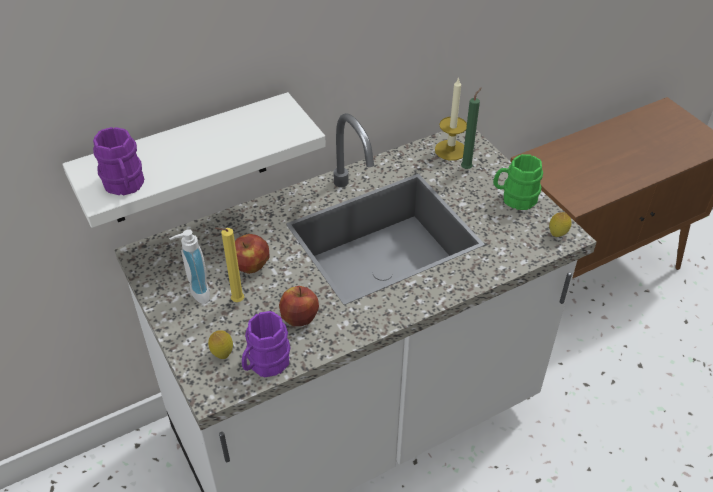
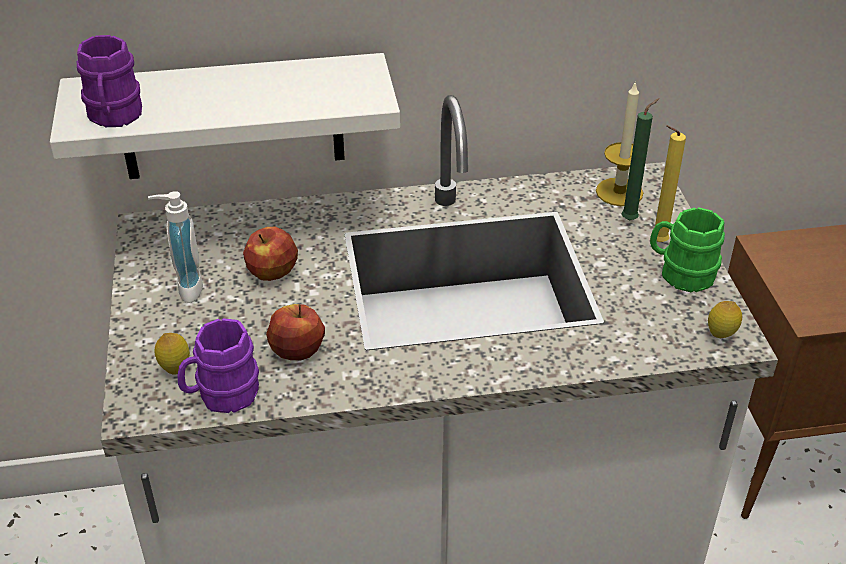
camera: 20 degrees right, 5 degrees down
(236, 301) = (228, 310): yellow candle -> yellow candle (656, 242)

